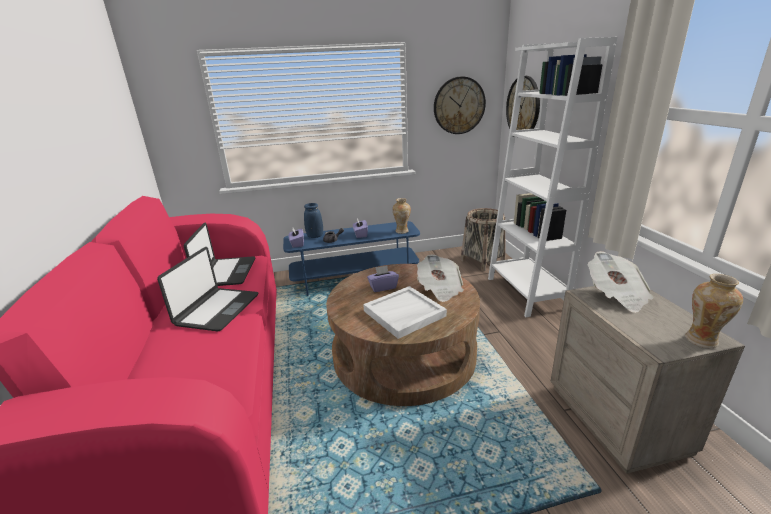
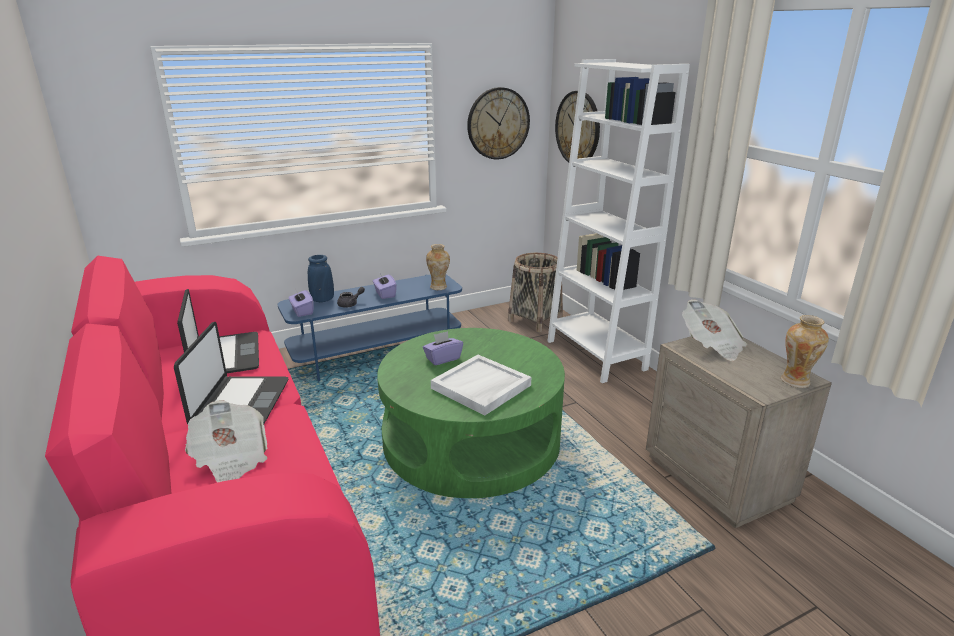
camera: 15 degrees left, 0 degrees up
(404, 353) = (471, 438): brown coffee table -> green coffee table
(440, 289) = (512, 355): newspaper -> newspaper (231, 459)

